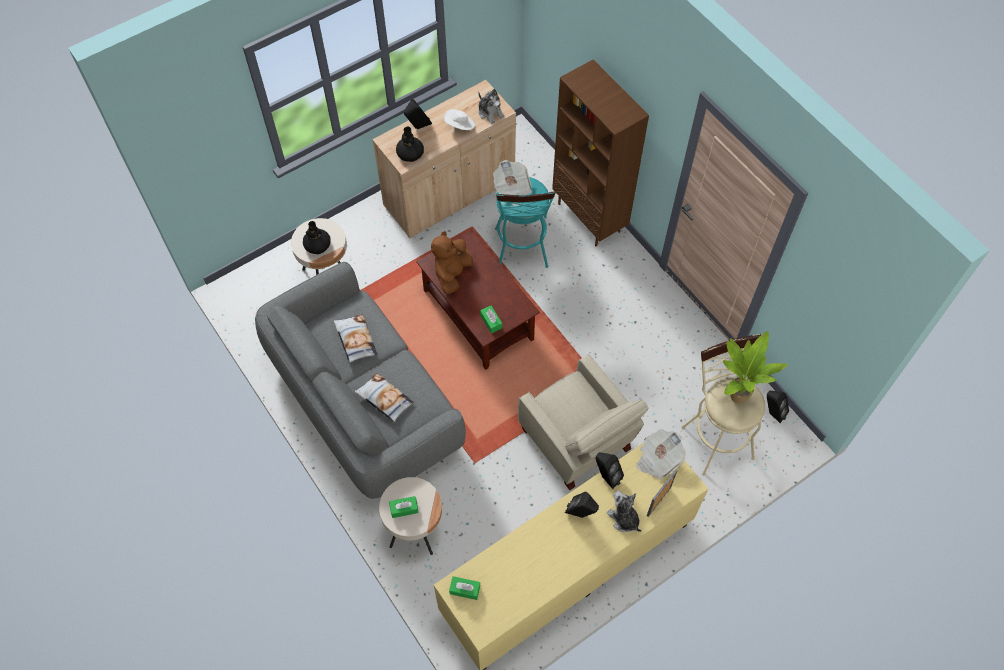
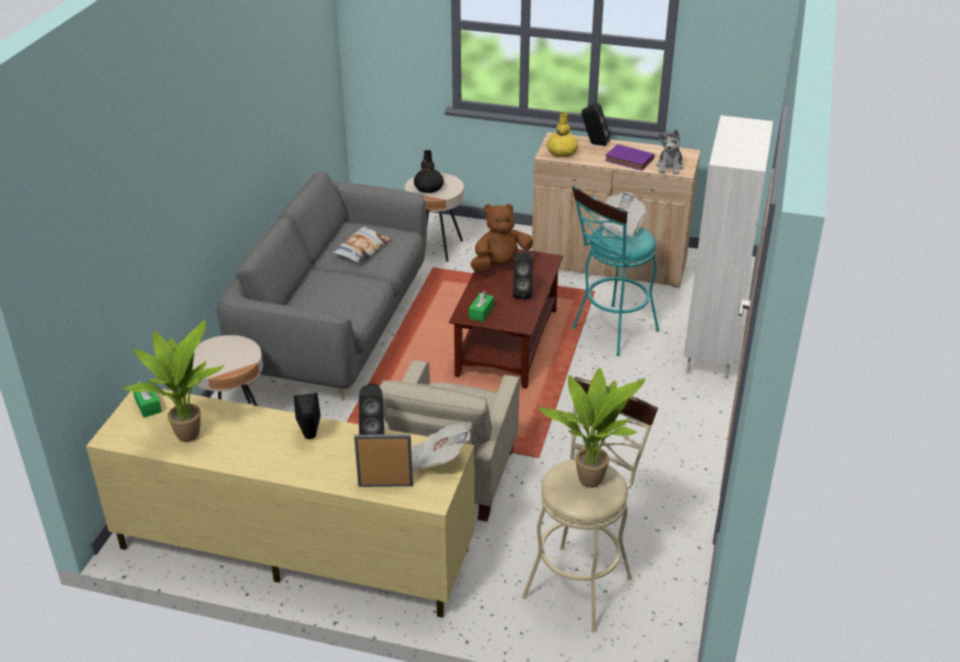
camera: 50 degrees right, 25 degrees down
(384, 399) = (320, 291): pillow -> none
(404, 509) = (217, 354): green tissue box -> none
(410, 154) = (561, 152): black vase -> yellow vase
(460, 126) = (630, 160): white hat -> purple book
(517, 583) = (186, 434): none -> potted plant
(590, 217) = (712, 352): brown bookcase -> white bookcase
(623, 518) = (336, 470): plush toy -> none
(772, 413) = (674, 615): black speaker -> black speaker (522, 293)

